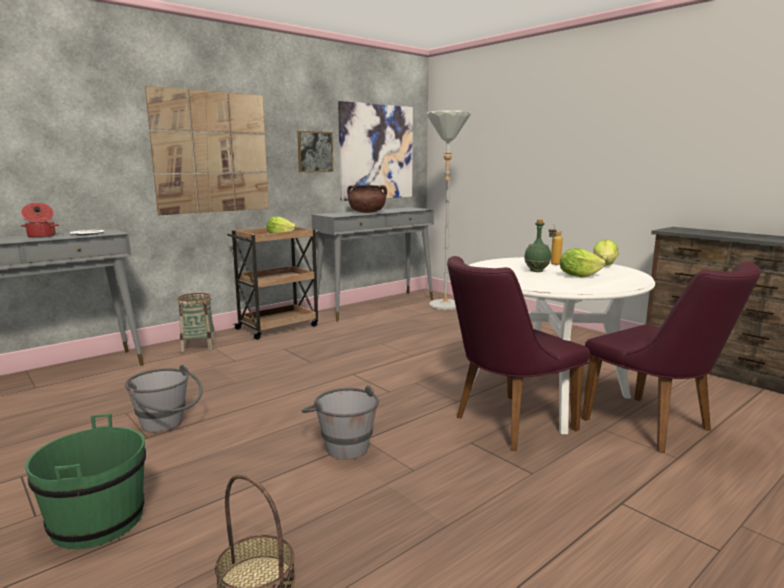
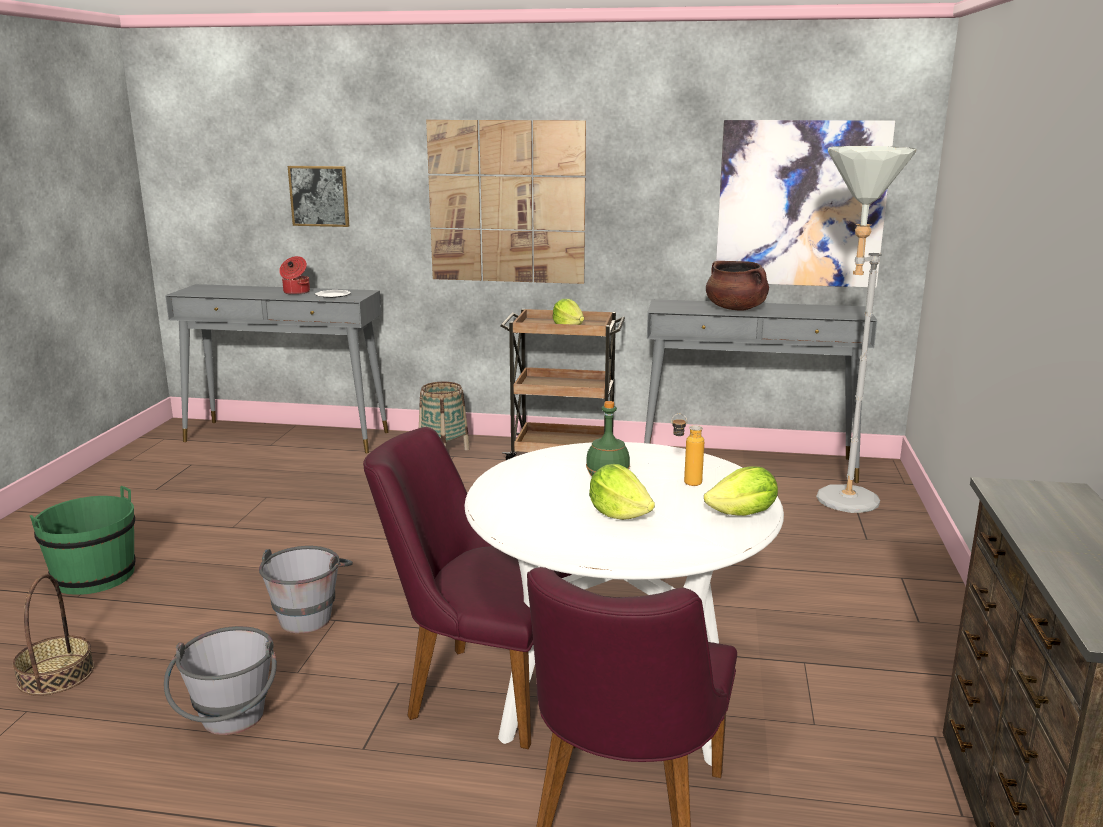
camera: 50 degrees right, 5 degrees up
(167, 426) = (261, 524): grey bucket -> grey bucket (230, 724)
(315, 151) = (672, 202): picture -> picture (319, 196)

